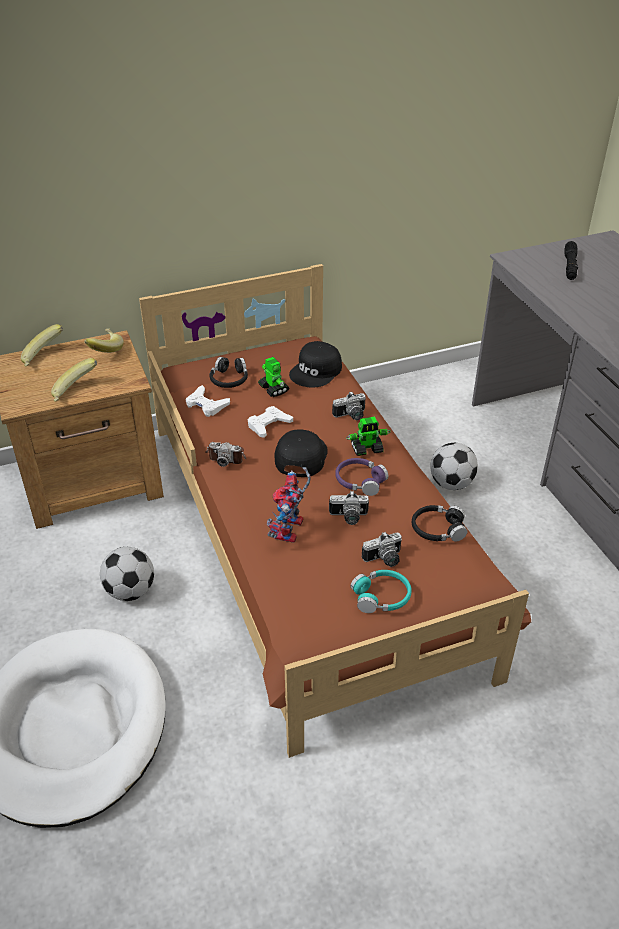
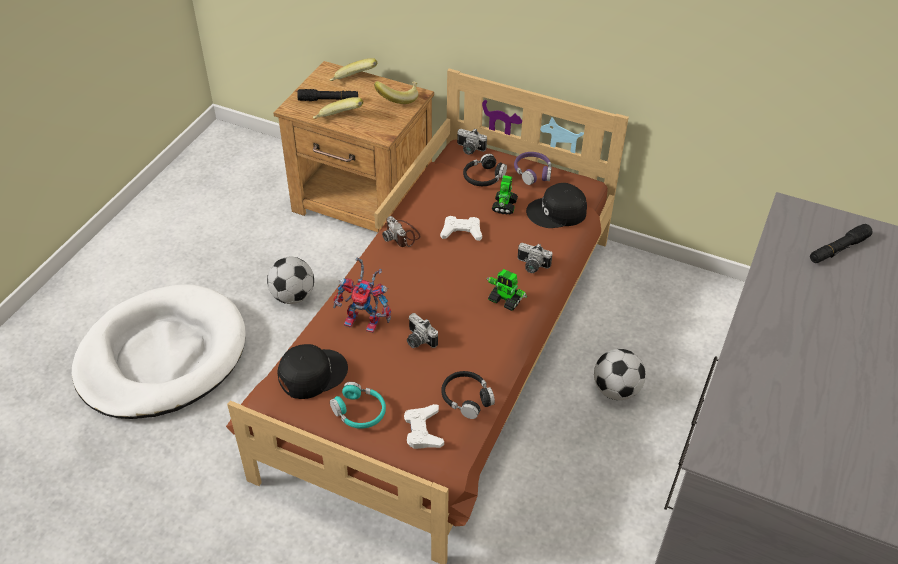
camera: 45 degrees right, 5 degrees up
(42, 383) = (328, 100): none -> black flashlight
(206, 405) = (440, 187): white game controller -> white game controller (423, 430)
(290, 532) = (366, 321): toy robot -> toy robot turned 135 degrees counterclockwise
(300, 456) = (449, 271): black cap -> black cap (312, 373)
(360, 481) = (464, 320): purple headphones -> purple headphones (533, 172)
(384, 560) = (398, 389): camera -> camera (469, 149)

